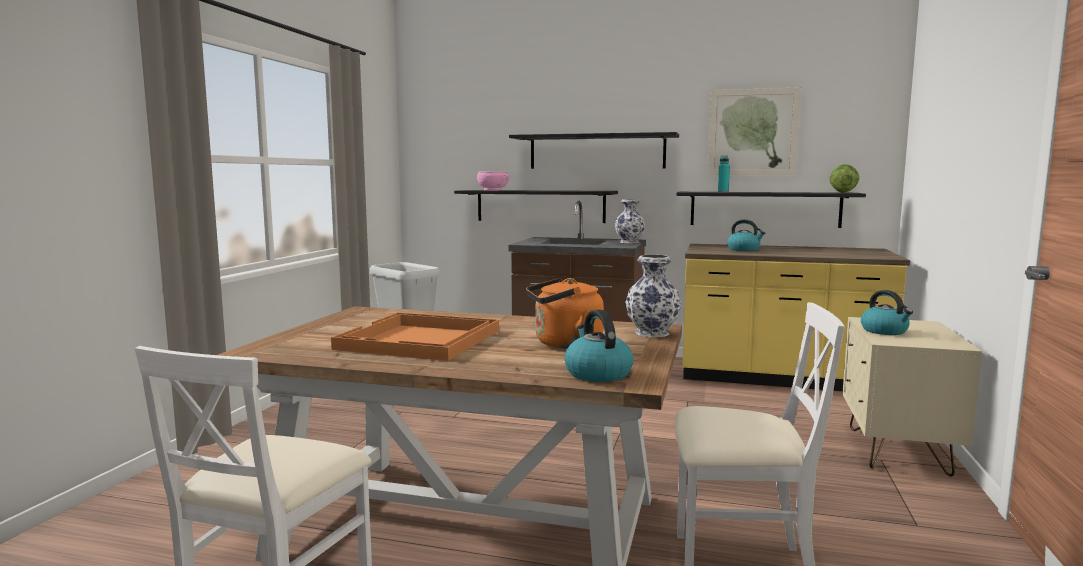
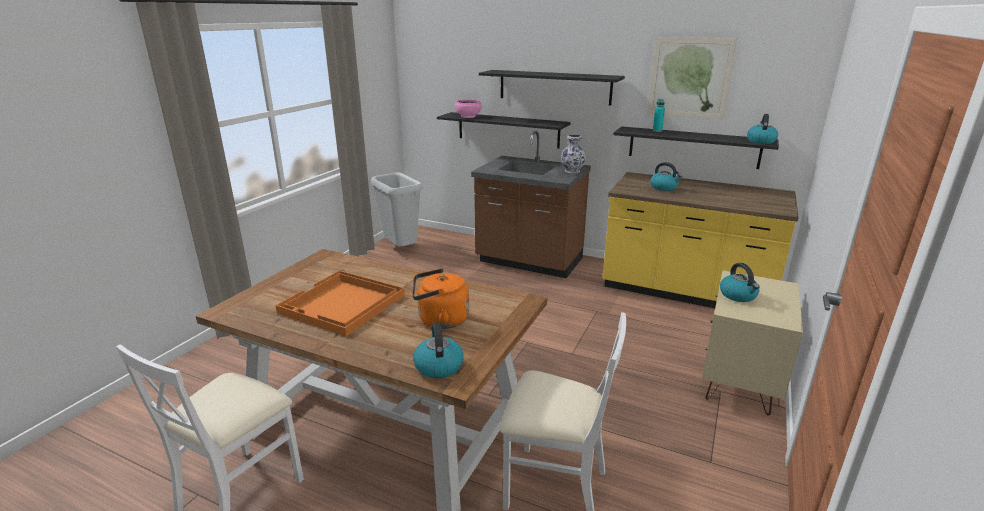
camera: 10 degrees right, 15 degrees up
(653, 333) = (516, 309): vase -> none
(842, 192) = (760, 141): lettuce -> kettle

